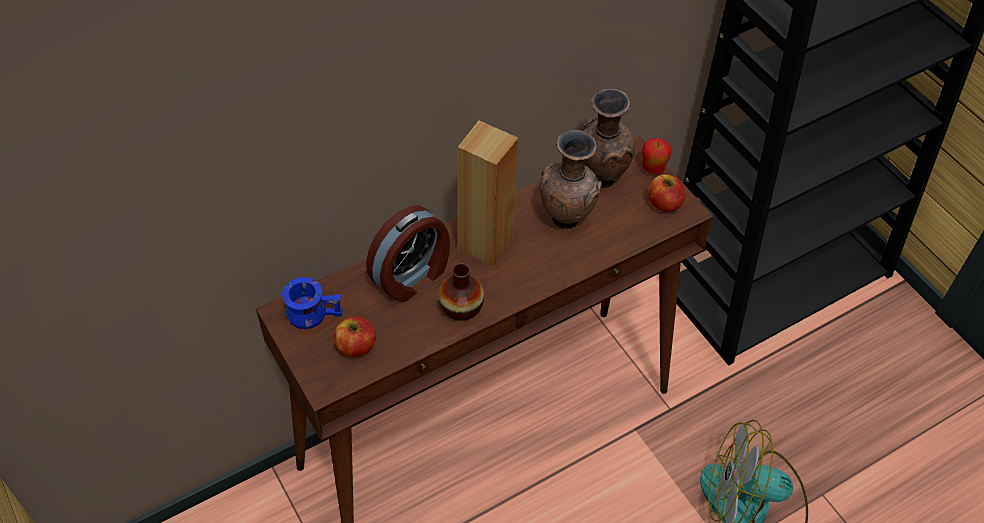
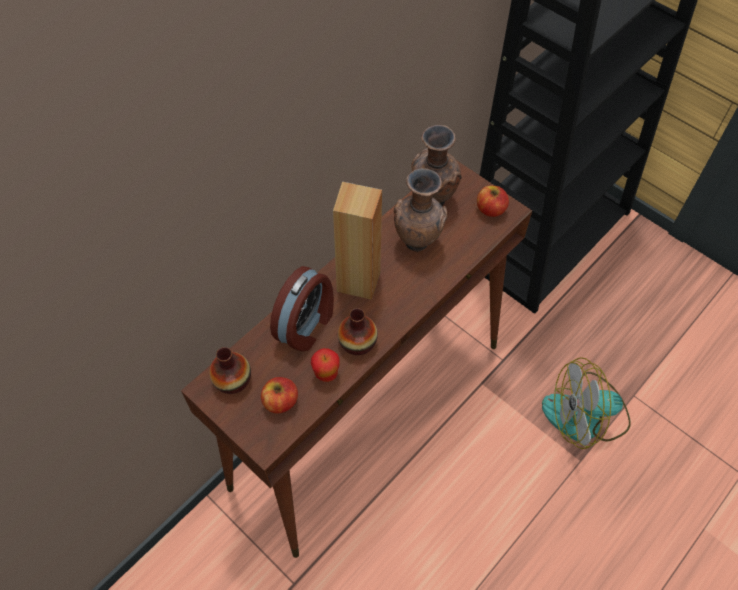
camera: 15 degrees left, 5 degrees up
(313, 311) = (232, 380): blue mug -> vase
(653, 168) = (471, 181): apple -> apple (326, 373)

